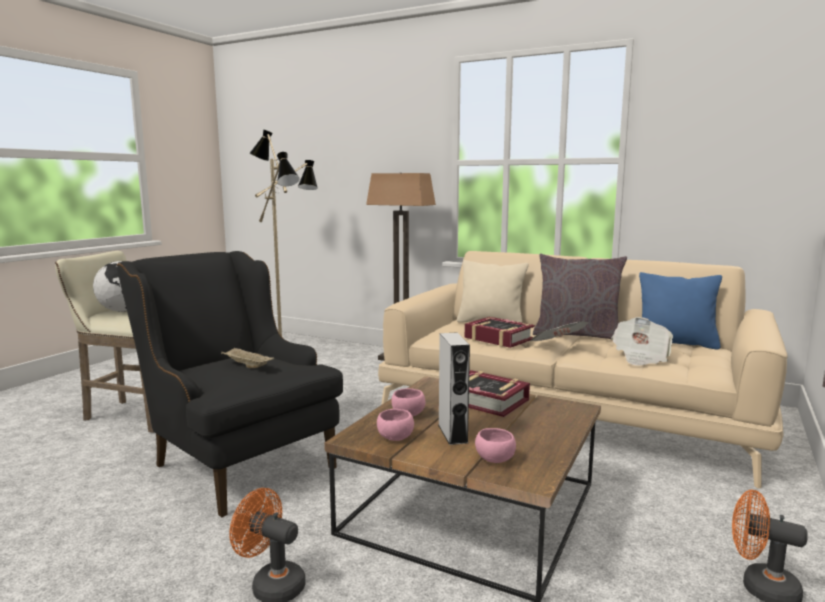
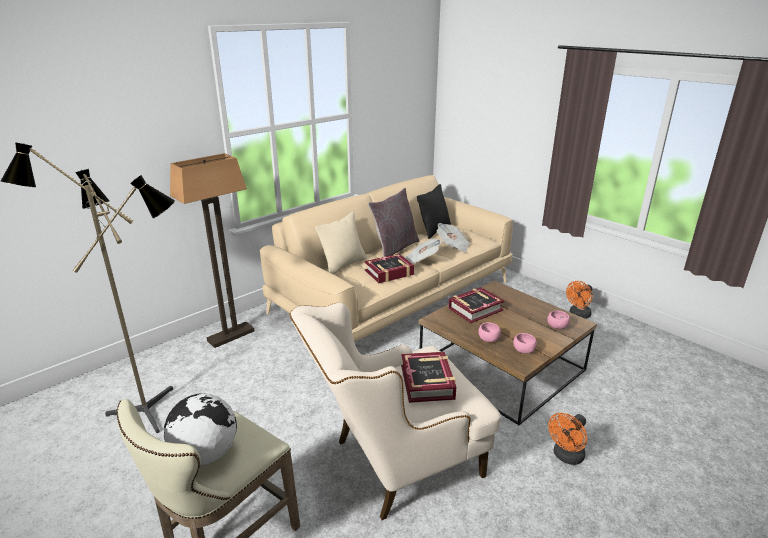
camera: 70 degrees left, 15 degrees up
(236, 460) = (394, 464): black armchair -> beige armchair
(246, 366) = (428, 382): beige tray -> book
(452, 433) = (522, 331): grey speaker -> none
(676, 344) = (434, 230): blue pillow -> black pillow

